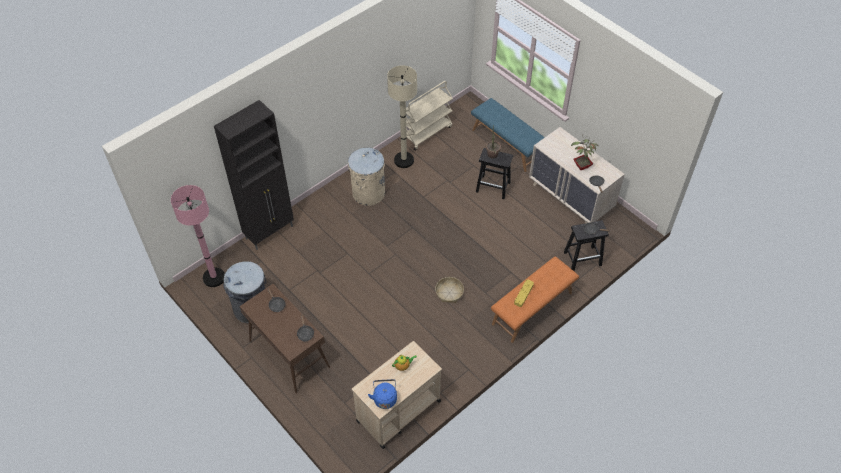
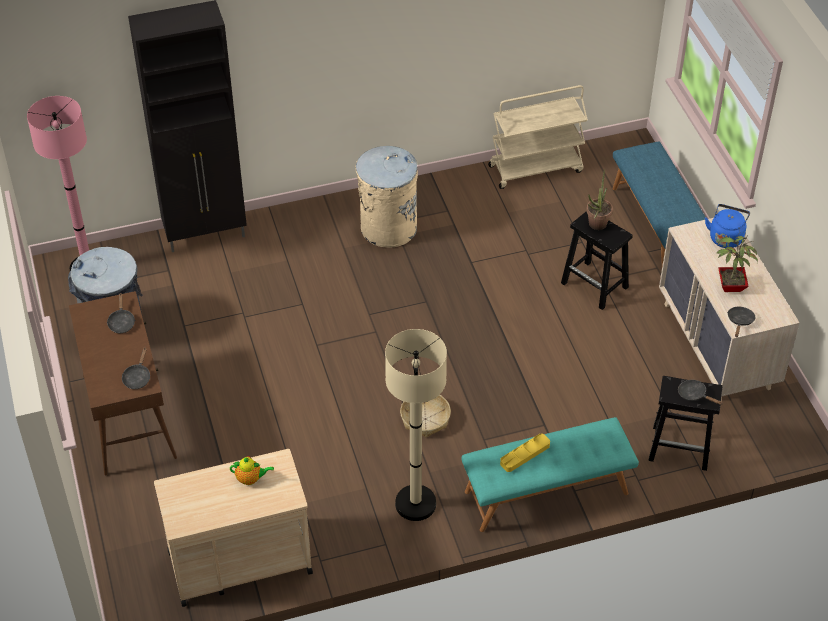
camera: 25 degrees right, 5 degrees down
(385, 398) = (194, 514): blue kettle -> blue kettle (726, 237)
(404, 160) = (473, 198): beige floor lamp -> beige floor lamp (415, 504)
(532, 308) = (546, 493): orange bench -> turquoise bench

